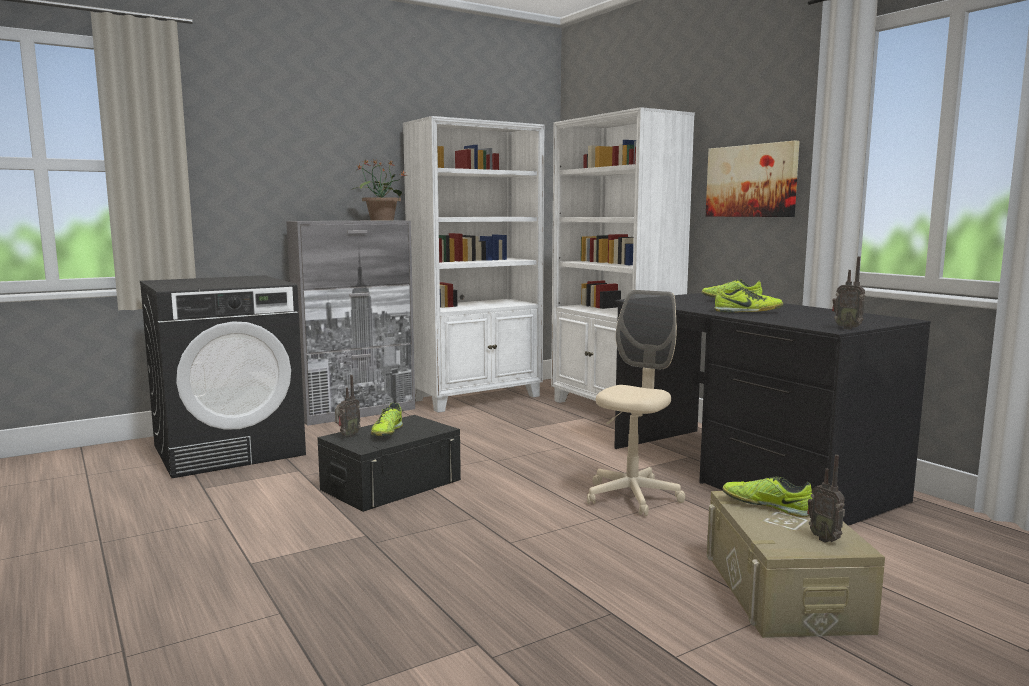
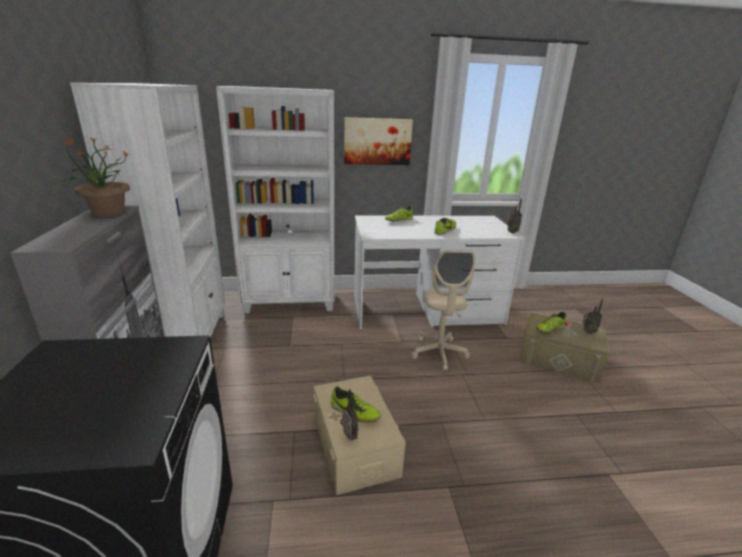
camera: 65 degrees left, 15 degrees up
(391, 484) = (354, 445): black storage box -> beige storage box
(632, 497) = (439, 353): beige office chair -> beige office chair turned 150 degrees counterclockwise
(747, 473) = (426, 309): black desk -> white desk

